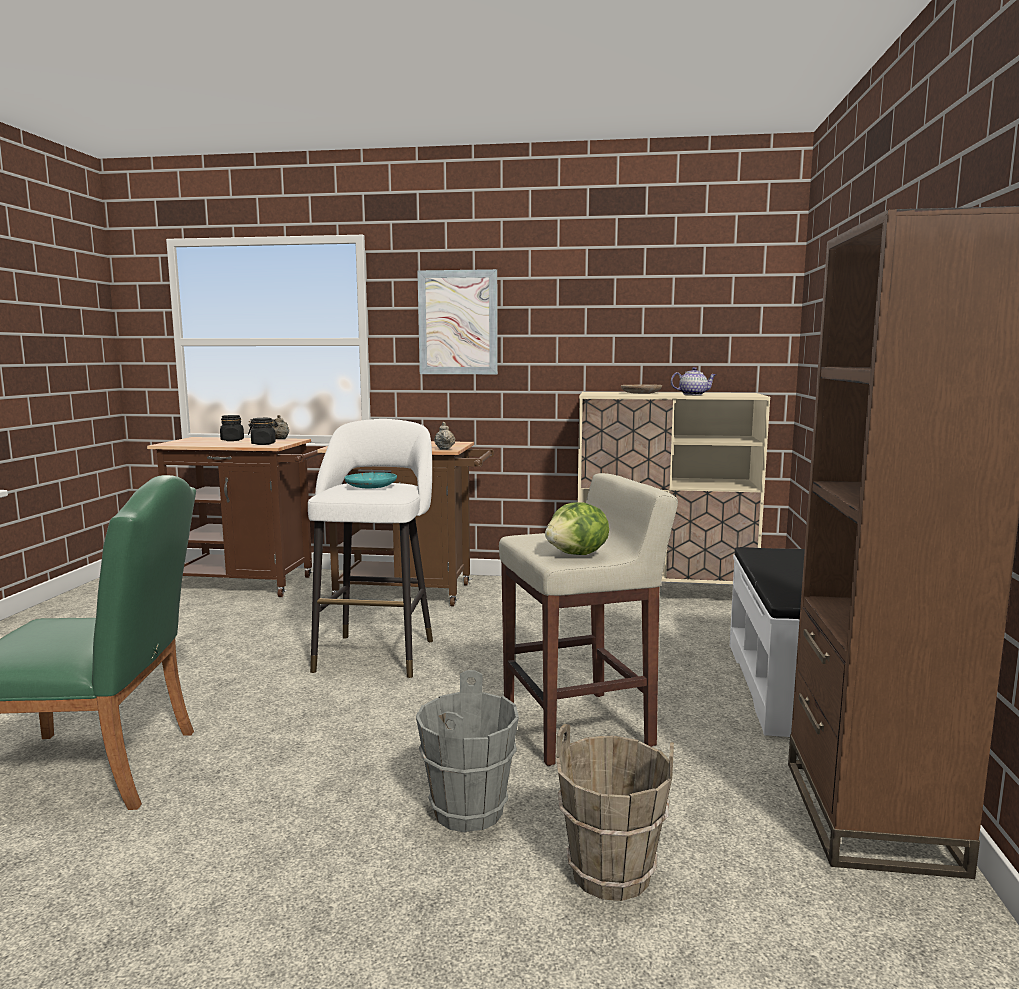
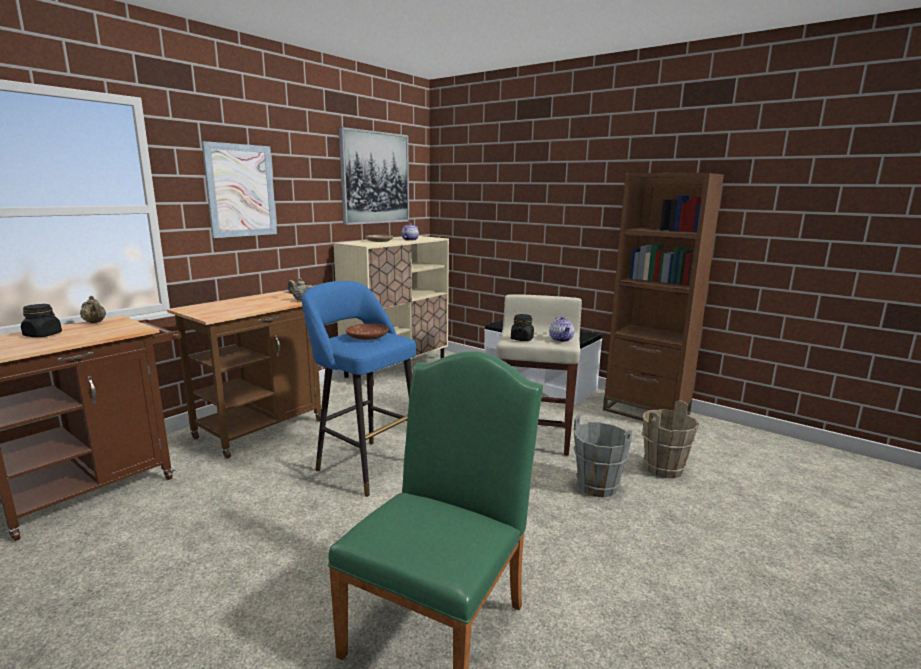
camera: 60 degrees left, 5 degrees up
(263, 444) = (116, 329): black jar -> black jar (522, 339)
(371, 486) = (367, 337): turquoise plate -> brown plate
(377, 652) = (365, 465): white stool -> blue stool
(578, 555) = (561, 339): lettuce -> teapot
(671, 301) = (375, 178): none -> picture

